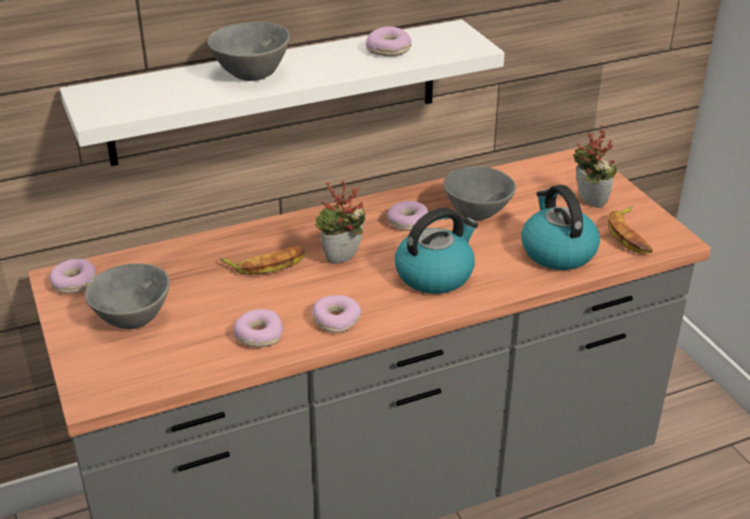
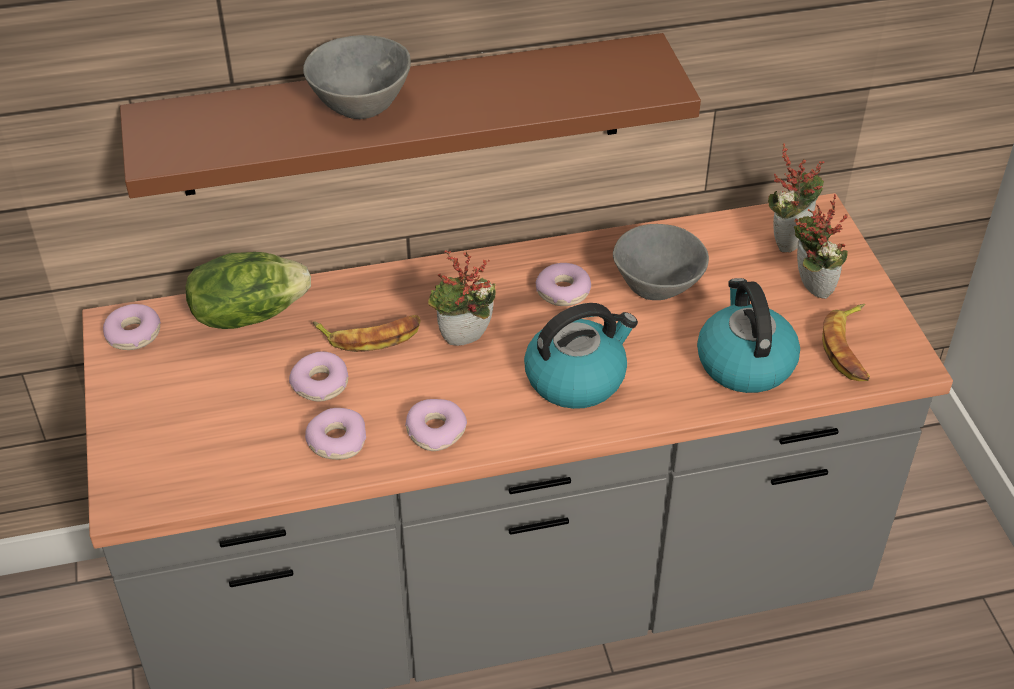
camera: 10 degrees right, 10 degrees up
(131, 317) = (191, 394): grey bowl -> none
(165, 260) = (248, 313): none -> lettuce
(276, 92) = (403, 115): white shelf -> brown shelf
(389, 50) = (548, 81): donut -> donut (321, 384)
(562, 175) = (787, 239): none -> potted plant

